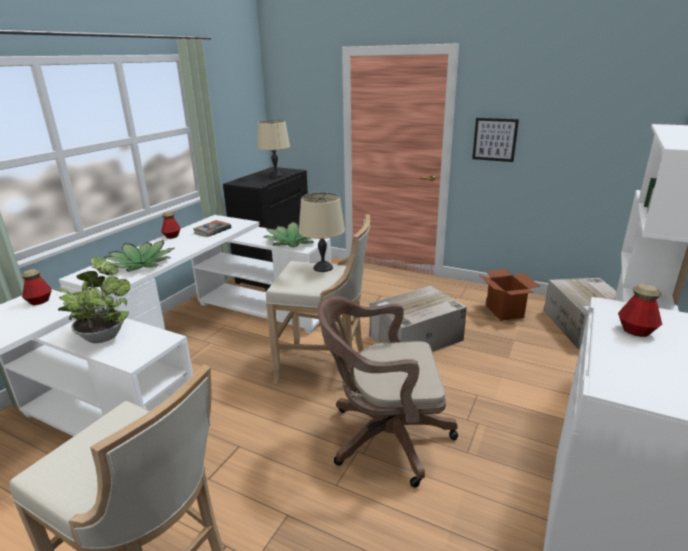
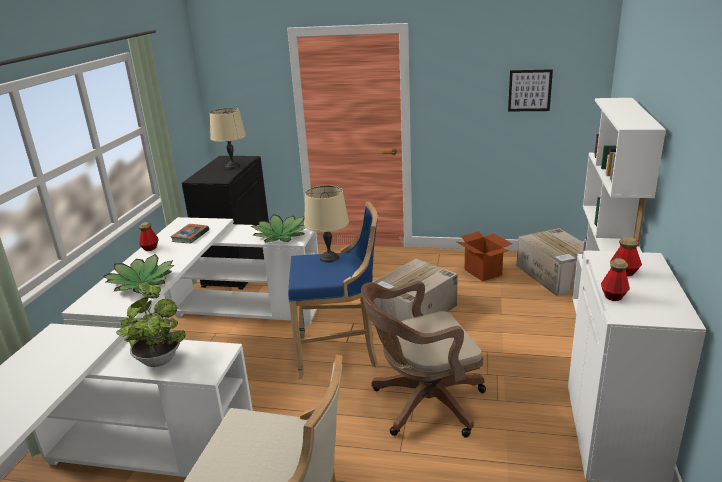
camera: 15 degrees left, 0 degrees up
(39, 301) = (63, 338): bottle -> bottle (613, 296)
(325, 366) = (340, 354): beige stool -> blue stool
(494, 139) = (451, 110): picture -> picture (529, 90)

